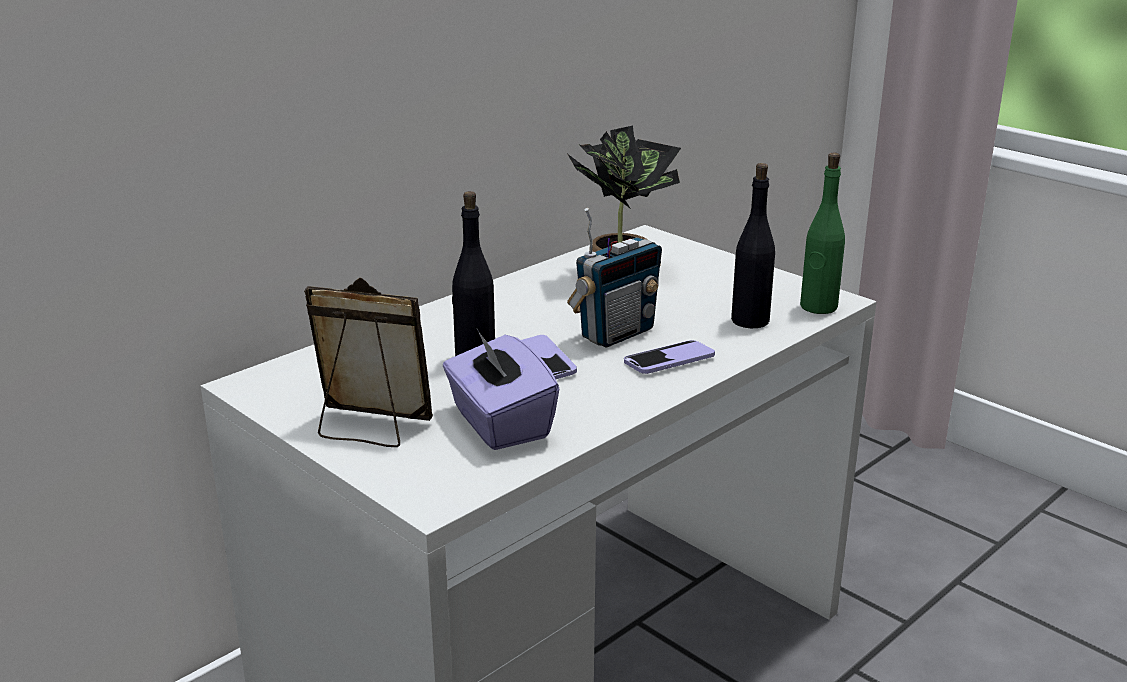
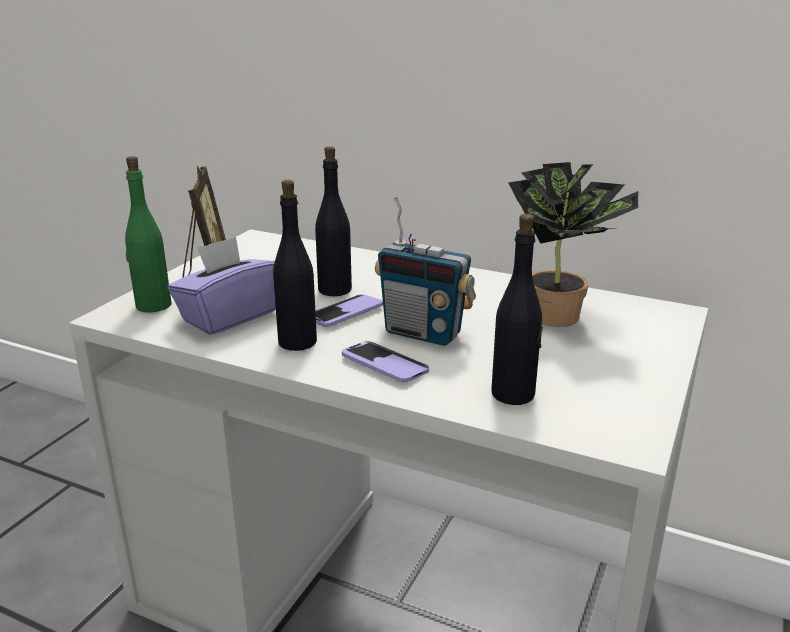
camera: 70 degrees right, 0 degrees up
(594, 393) = (297, 342): none -> black bottle
(818, 307) = (594, 432): green bottle -> green bottle (153, 305)

